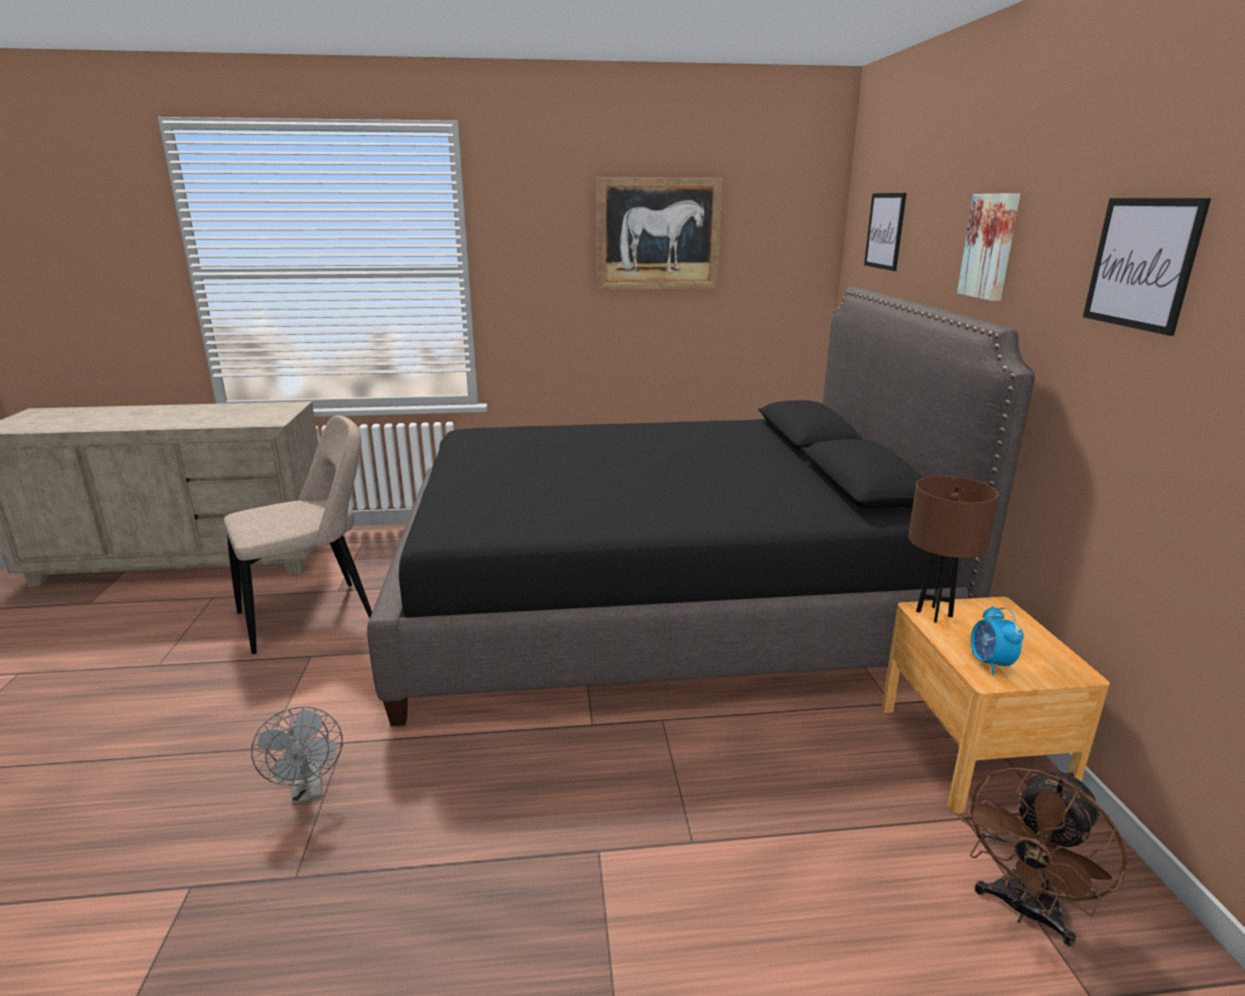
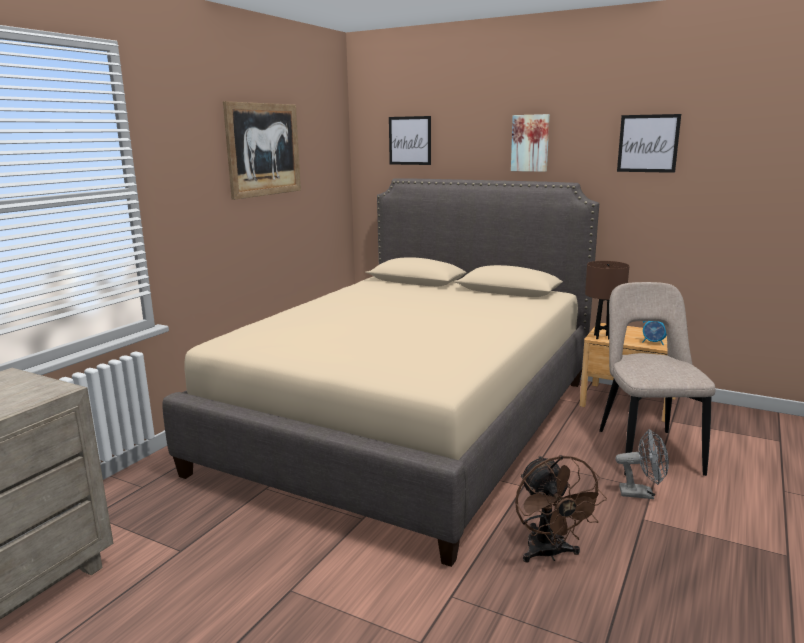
camera: 55 degrees left, 5 degrees down
(308, 791) = (503, 626): grey fan -> grey fan (642, 493)
(314, 615) = (211, 575): beige chair -> beige chair (646, 449)
(658, 604) = (409, 423): black bed -> beige bed
(1024, 911) = (732, 433): brown fan -> brown fan (549, 554)

